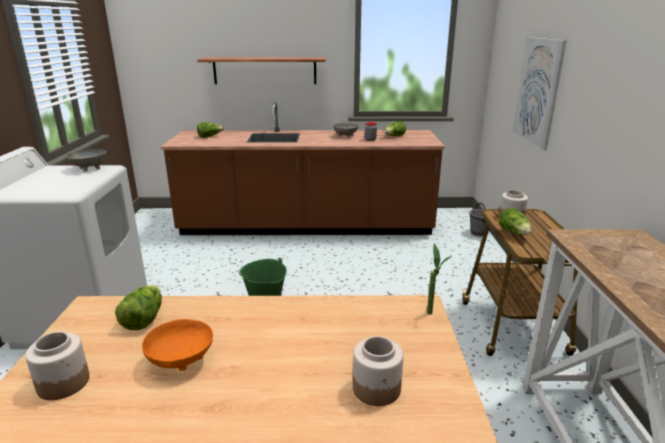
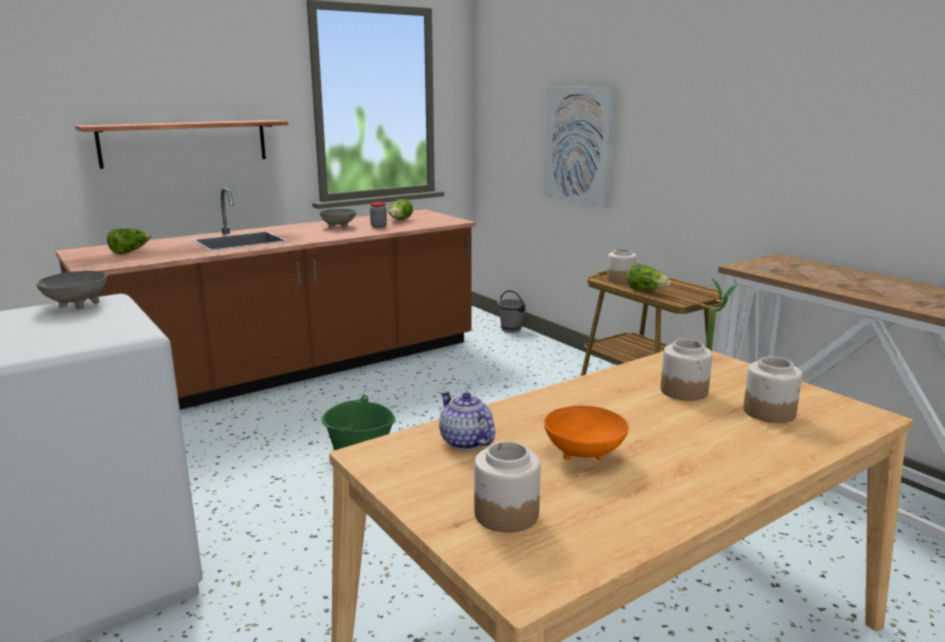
camera: 35 degrees left, 5 degrees down
(143, 319) = (465, 441): lettuce -> teapot
(347, 338) = (684, 391): none -> jar

